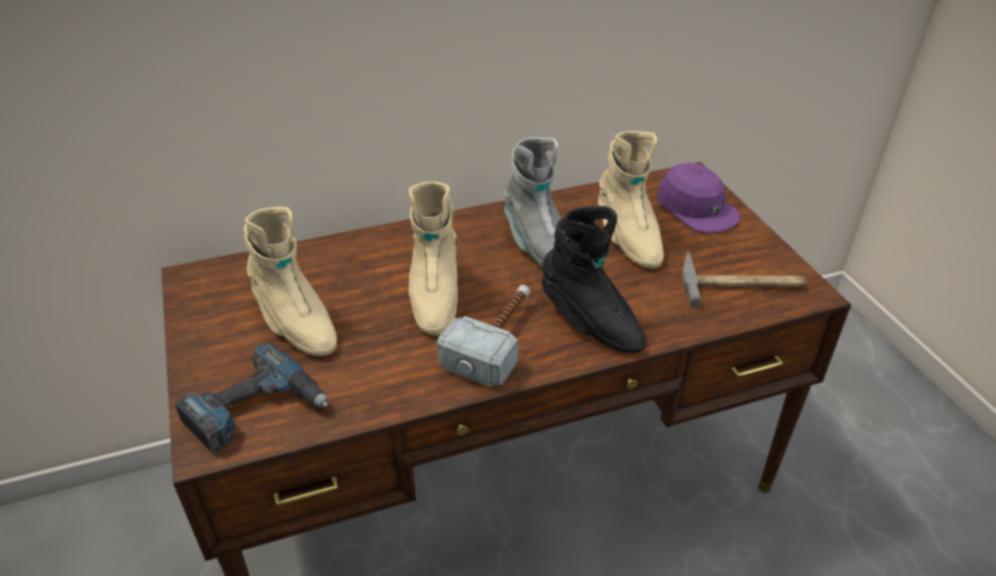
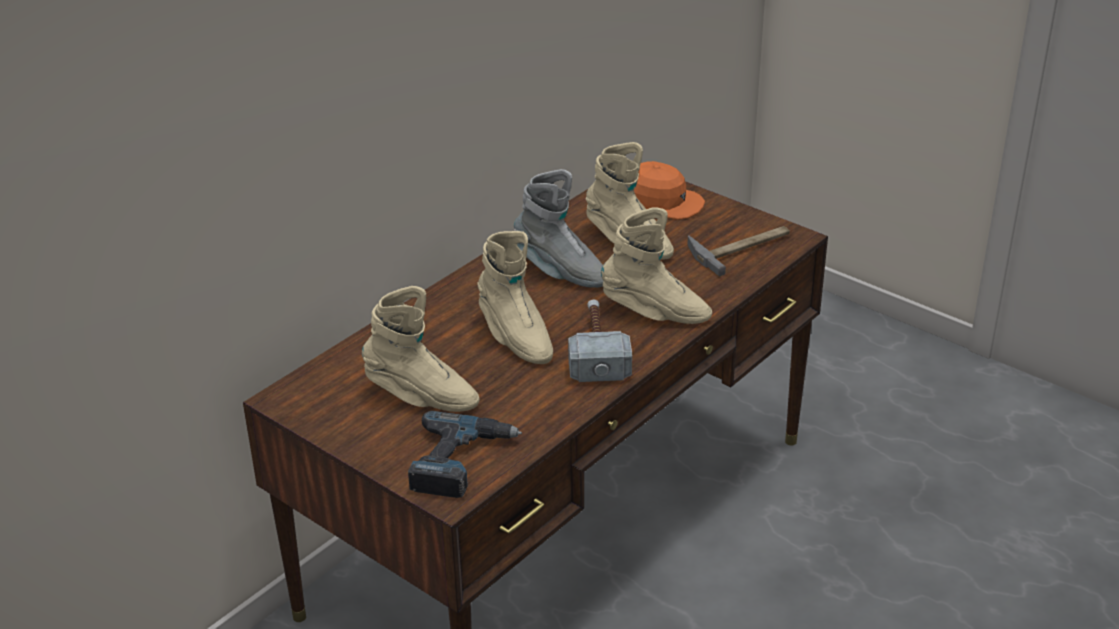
camera: 30 degrees left, 5 degrees down
(590, 323) = (655, 313): black boot -> beige boot
(696, 209) = (662, 202): purple cap -> orange cap

